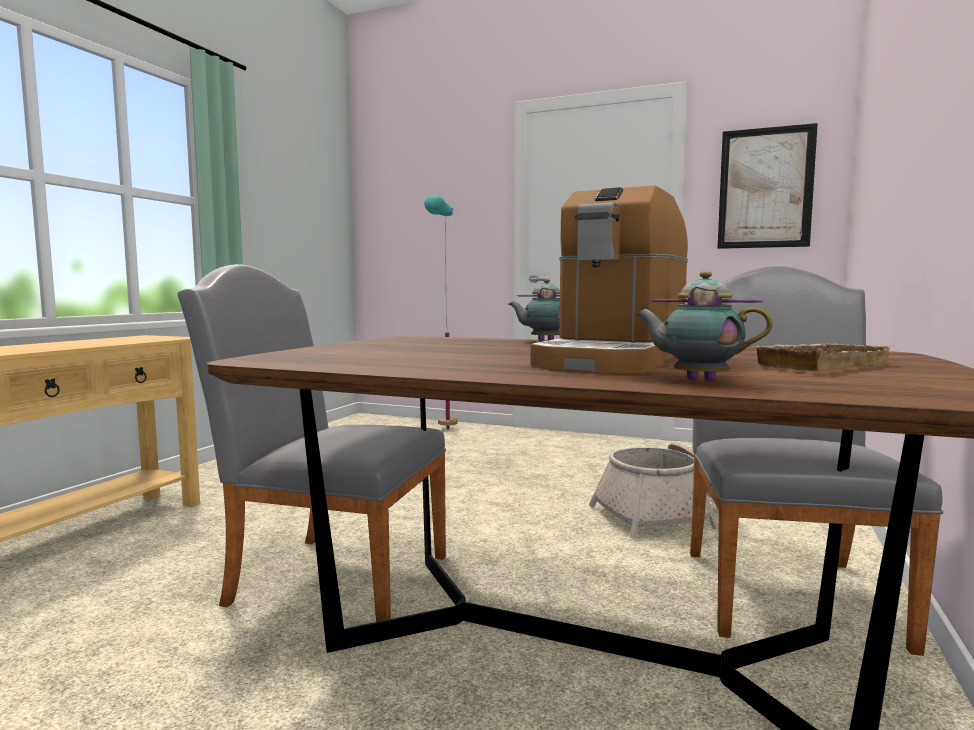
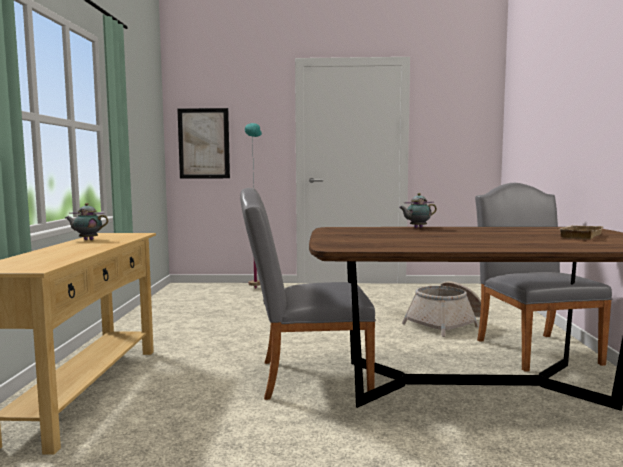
camera: 20 degrees left, 0 degrees up
(612, 360) = (494, 238): coffee machine -> none
(696, 380) = (562, 246): teapot -> teapot (87, 240)
(765, 188) = (457, 126): picture -> picture (204, 143)

